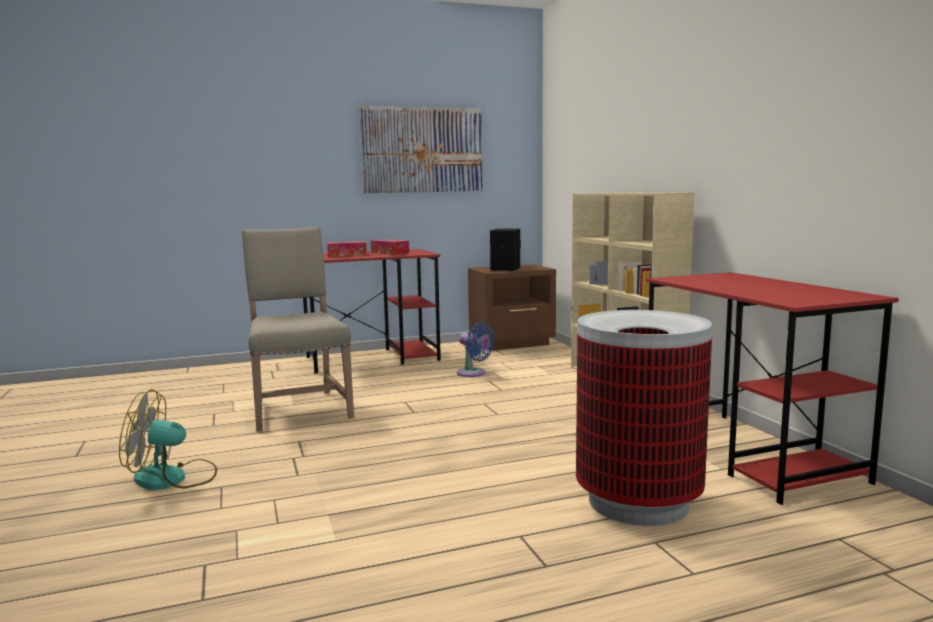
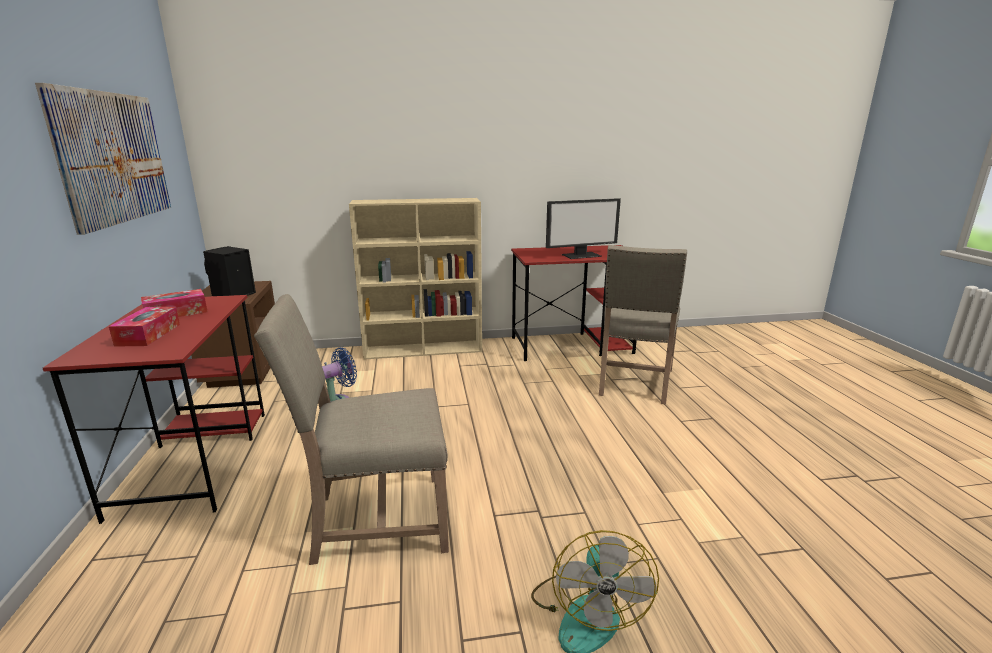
camera: 80 degrees left, 10 degrees up
(637, 501) = (633, 383): trash can -> beige chair
(741, 288) = (581, 255): none -> monitor

